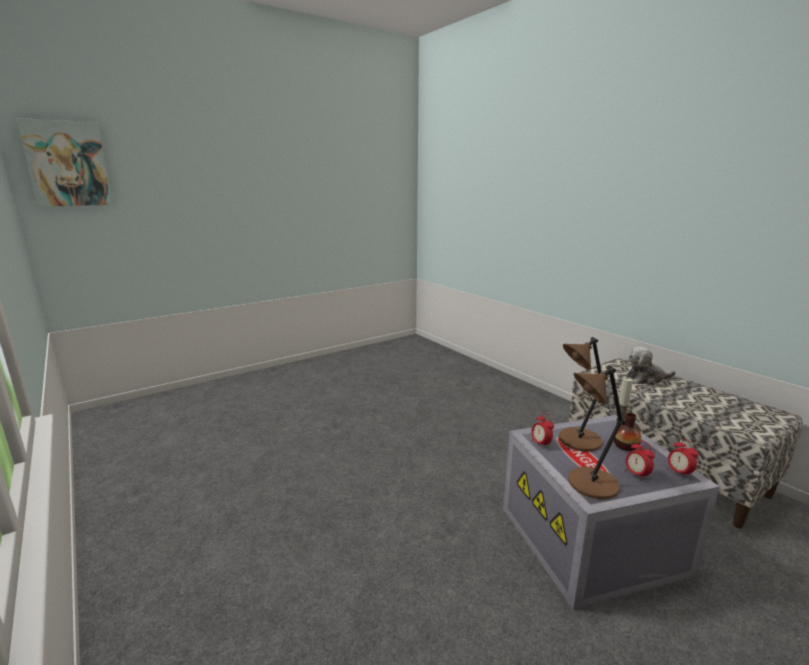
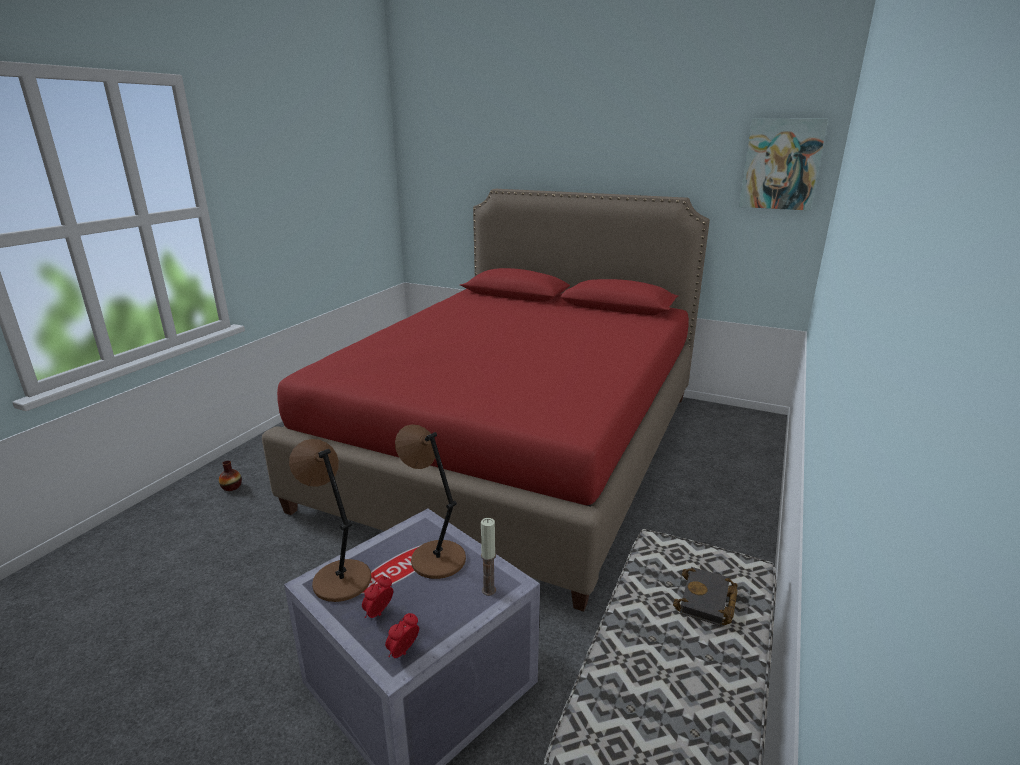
camera: 60 degrees right, 5 degrees up
(67, 164) = (427, 146): picture -> picture (781, 164)
(344, 416) = (516, 446): none -> red bed
(540, 444) = (409, 533): alarm clock -> none
(625, 446) = (448, 599): vase -> vase (231, 487)
(646, 379) = (707, 602): plush toy -> black book

